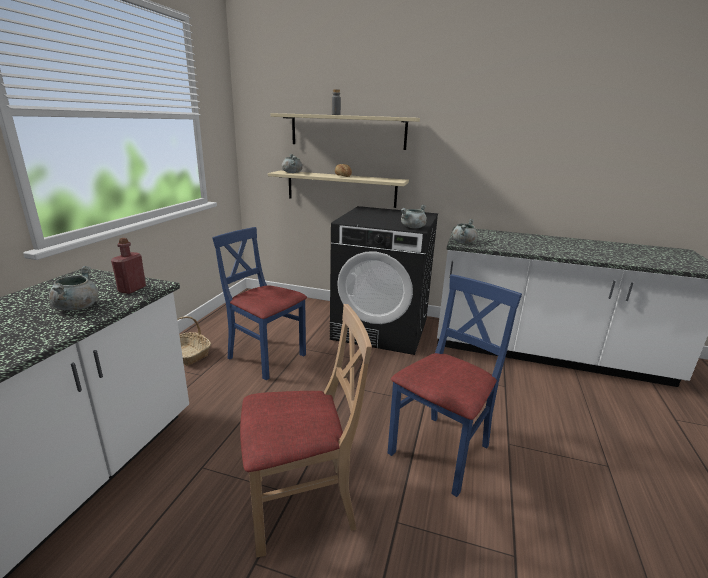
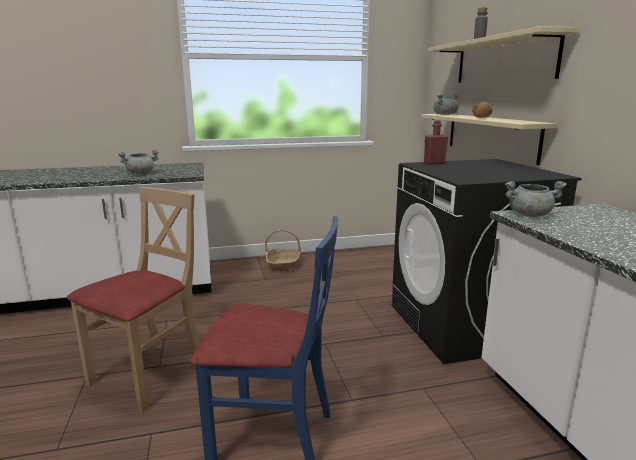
camera: 60 degrees right, 5 degrees down
(132, 289) = (178, 173): red bottle -> red bottle (434, 163)
(266, 357) = (319, 291): blue chair -> none
(301, 505) = (149, 374): beige chair -> beige chair turned 105 degrees counterclockwise
(413, 227) = (463, 179): grey cooking pot -> none

